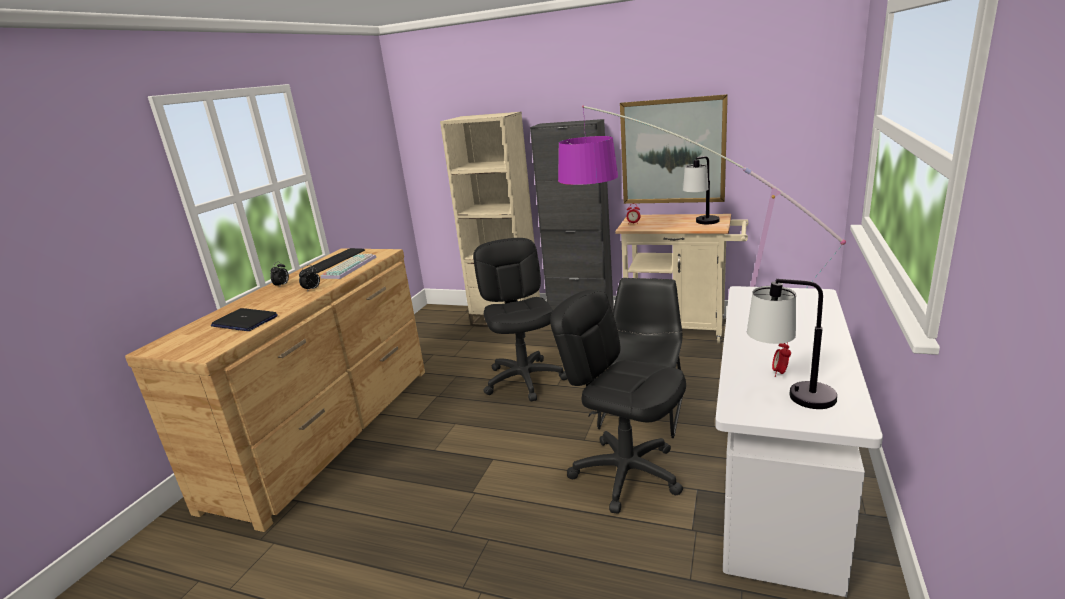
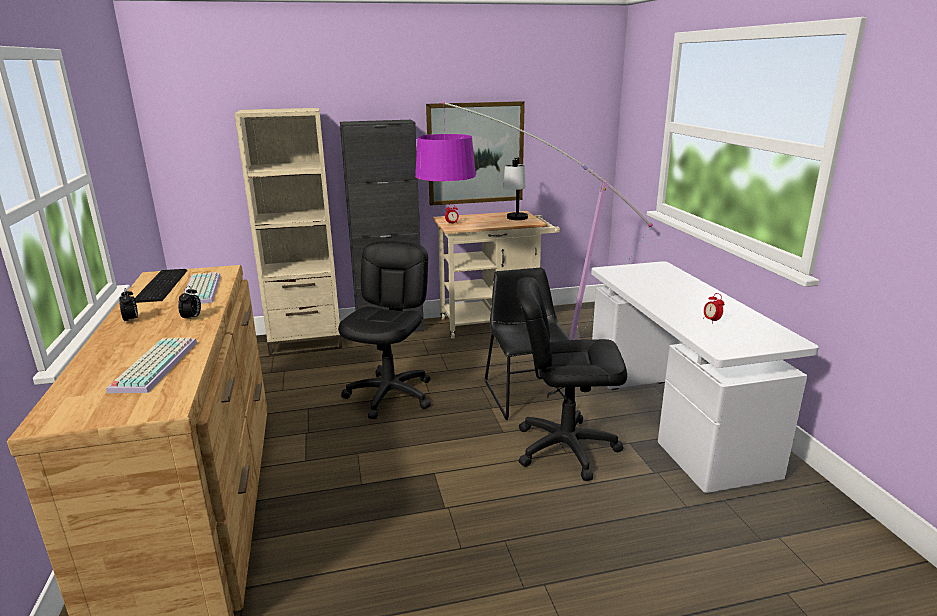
camera: 35 degrees left, 0 degrees up
(244, 321) = (154, 365): laptop -> keyboard
(524, 380) = (390, 395): black office chair -> black office chair turned 60 degrees clockwise
(789, 396) = (738, 334): table lamp -> none

